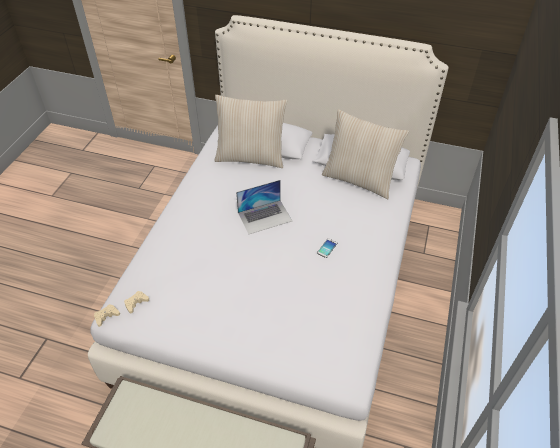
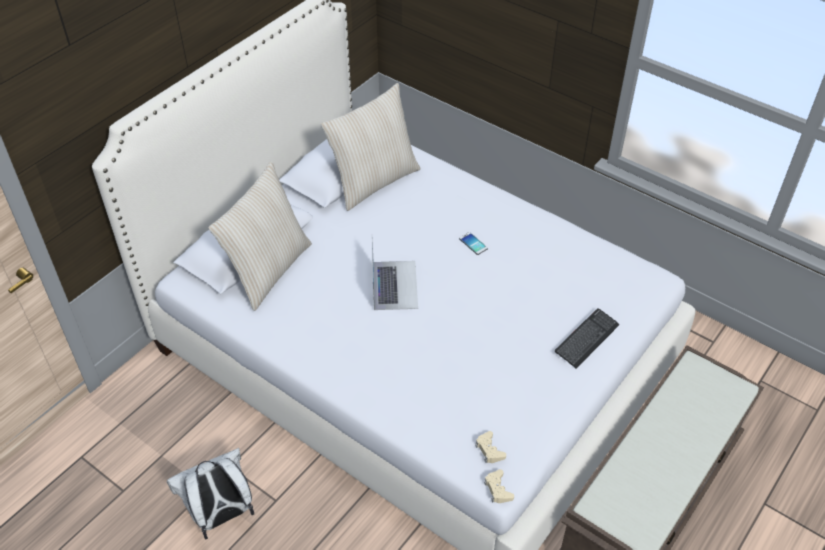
camera: 70 degrees left, 0 degrees up
(133, 231) = (222, 516): none -> white backpack
(259, 341) = (586, 339): none -> keyboard

